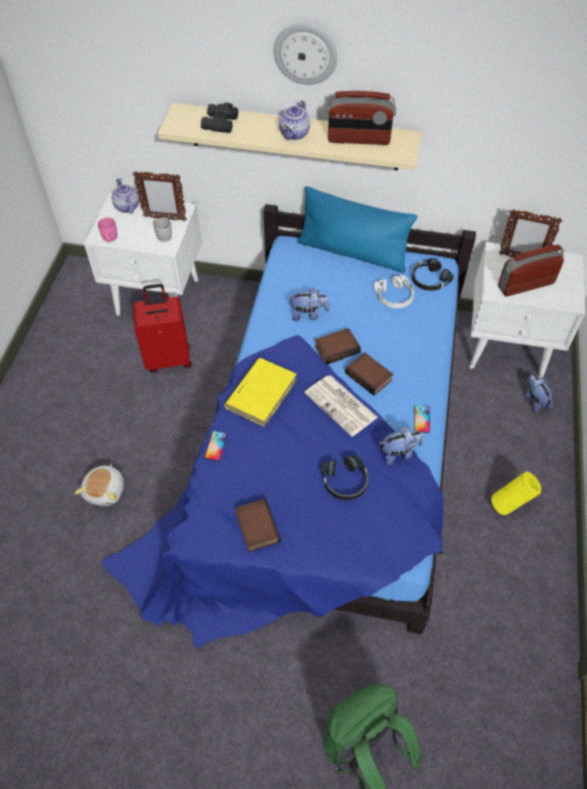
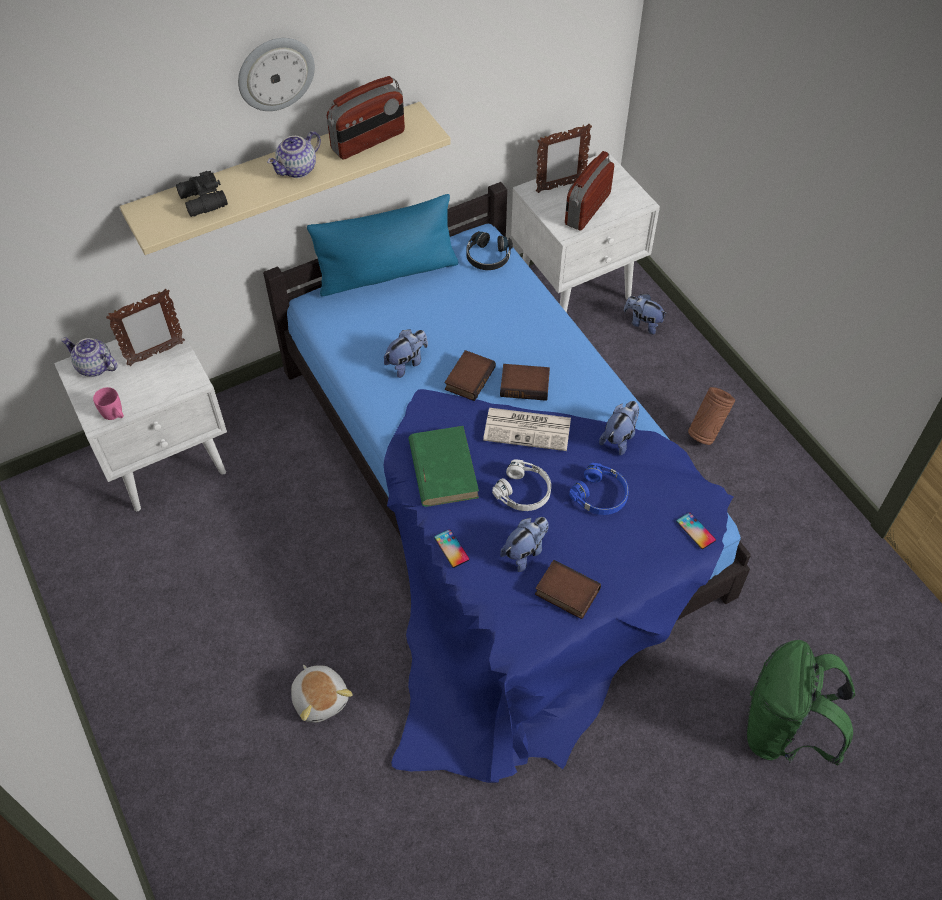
camera: 40 degrees left, 0 degrees up
(162, 235) = (173, 373): white mug -> none
(168, 358) = (248, 517): red suitcase -> none
(258, 482) = (525, 552): none -> plush toy
(261, 393) = (443, 468): yellow book -> green book
(295, 134) = (297, 170): teapot -> teapot turned 60 degrees clockwise
(345, 482) = (601, 495): black headphones -> blue headphones
(394, 296) = (472, 293): white headphones -> white headphones (524, 491)
(421, 419) = (607, 393): phone -> phone (695, 530)
(509, 505) = (706, 432): yellow vase -> brown vase

